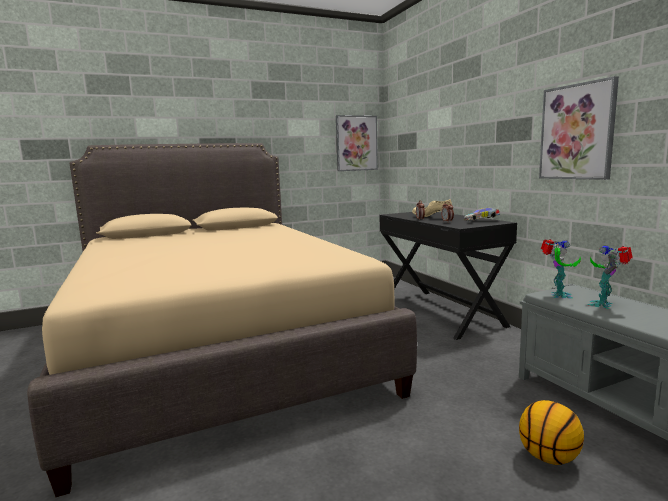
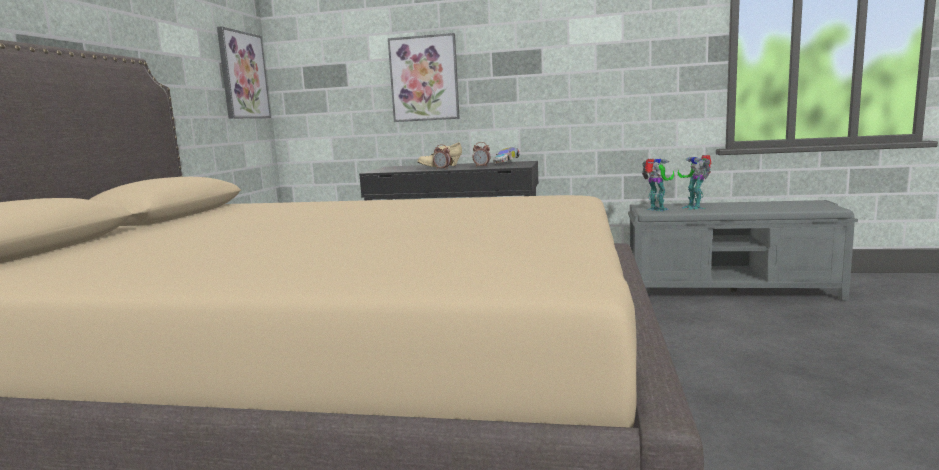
camera: 55 degrees left, 0 degrees up
(548, 457) = (761, 327): basketball -> none
(577, 132) = (597, 65): picture -> picture (424, 78)

